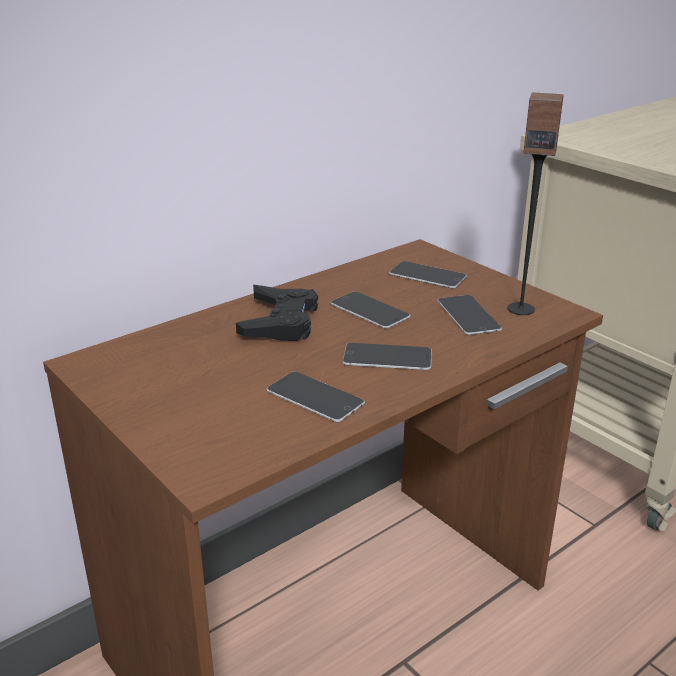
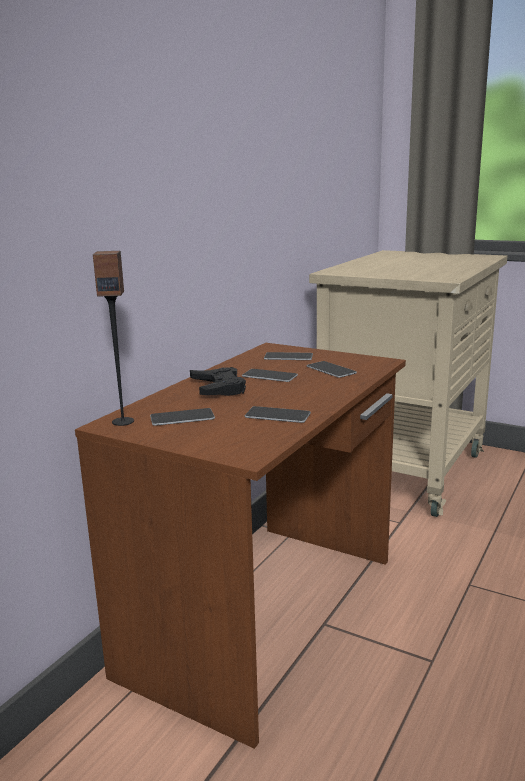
camera: 20 degrees left, 10 degrees down
(387, 357) = (302, 393): phone -> phone (182, 417)
(521, 309) = (358, 363): speaker -> speaker (123, 421)

